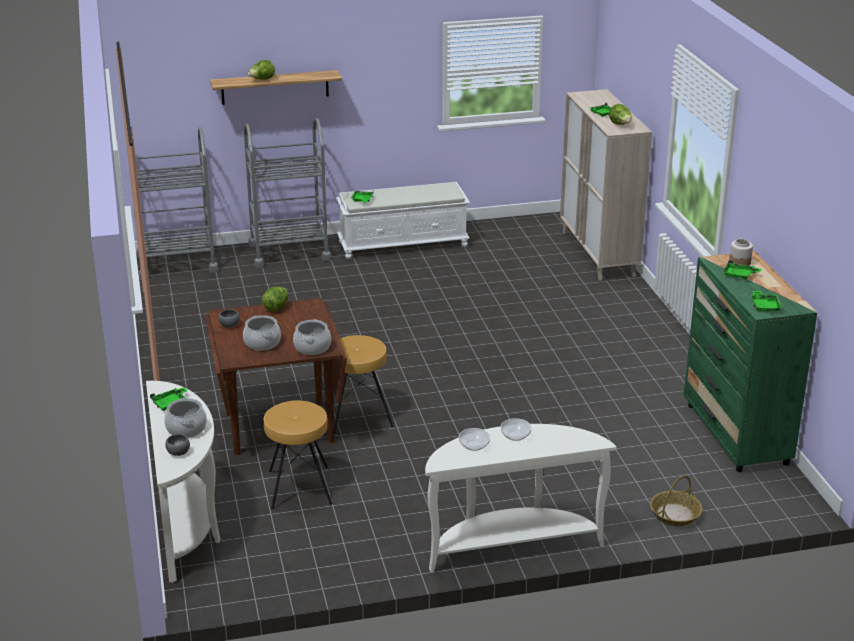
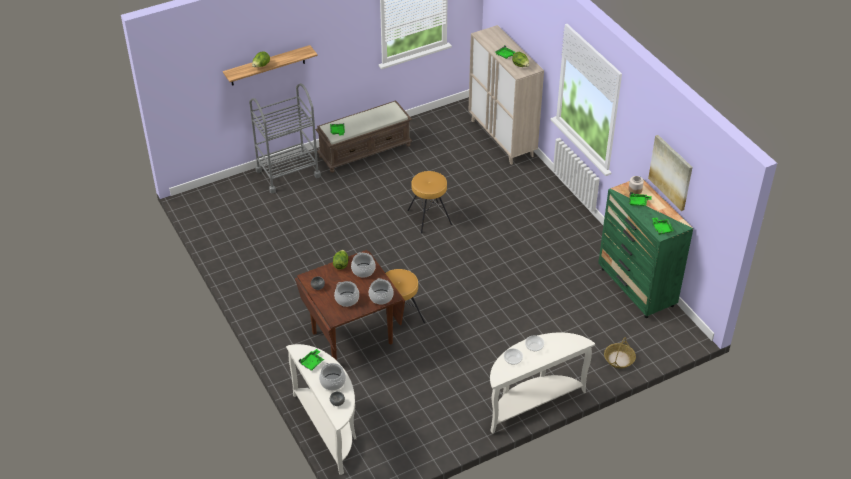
camera: 15 degrees left, 15 degrees up
(177, 263) = (212, 198): grey cart -> none
(299, 487) = (386, 384): brown stool -> brown stool (429, 217)
(304, 317) = (363, 270): none -> cooking pot
(403, 243) = (365, 150): white bench -> brown bench
(792, 227) = (671, 172): none -> picture

